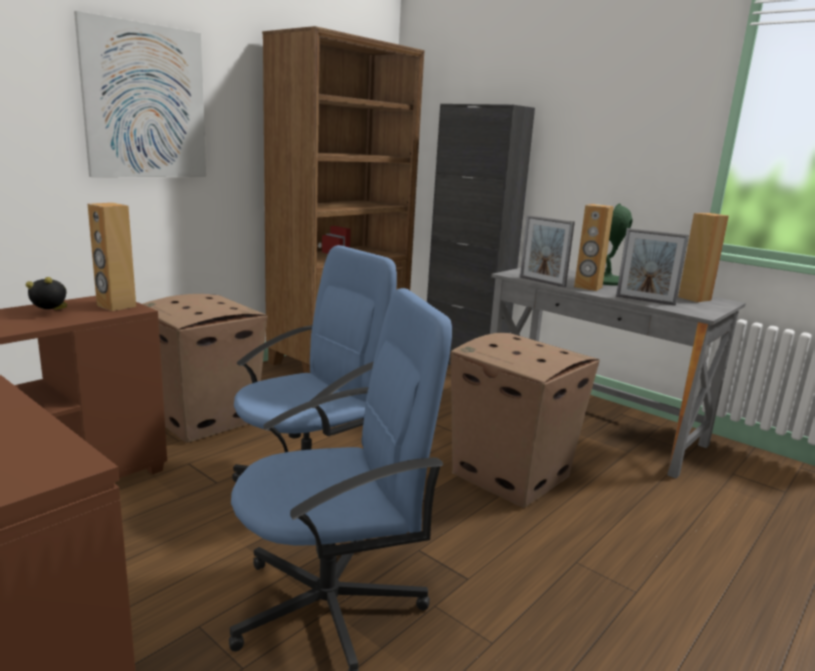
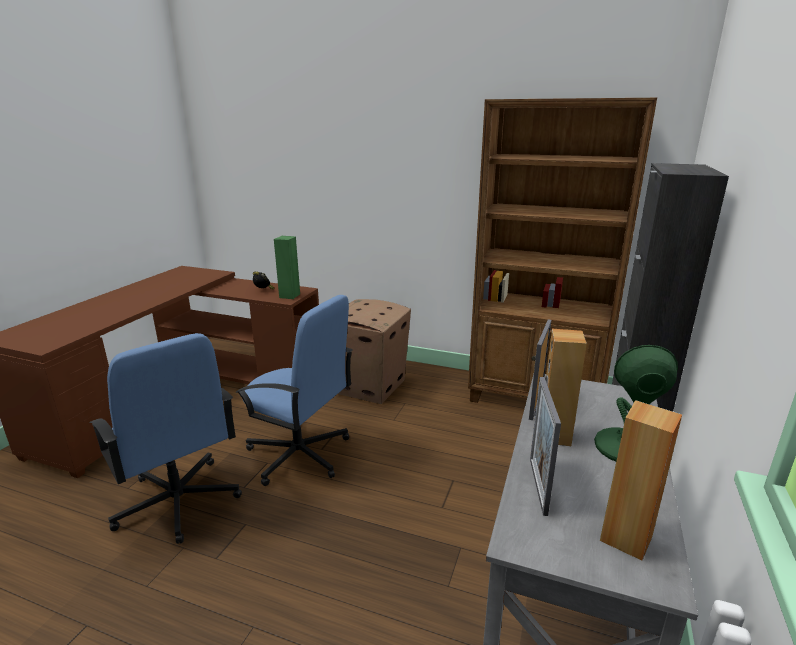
camera: 70 degrees right, 5 degrees up
(116, 306) = (289, 296): brown speaker -> green speaker
(145, 102) = (399, 166): picture -> none
(512, 475) = (384, 556): cardboard box -> none

